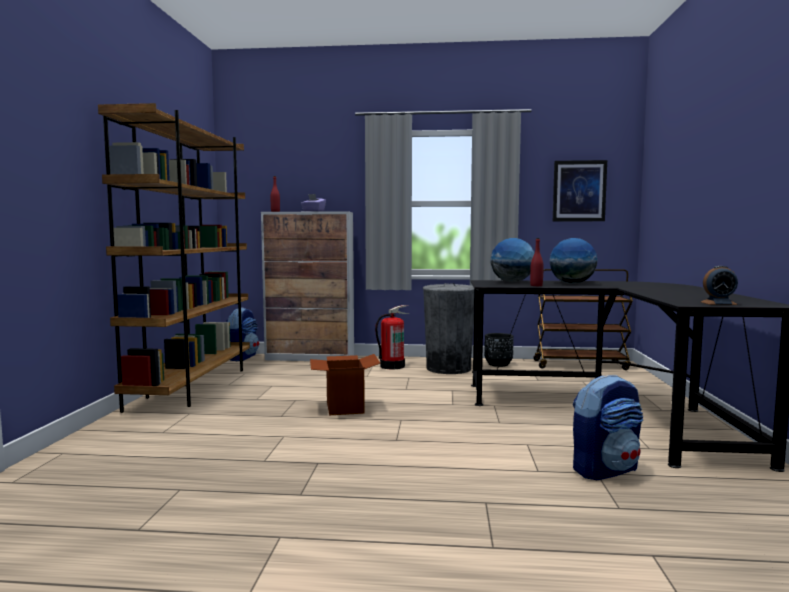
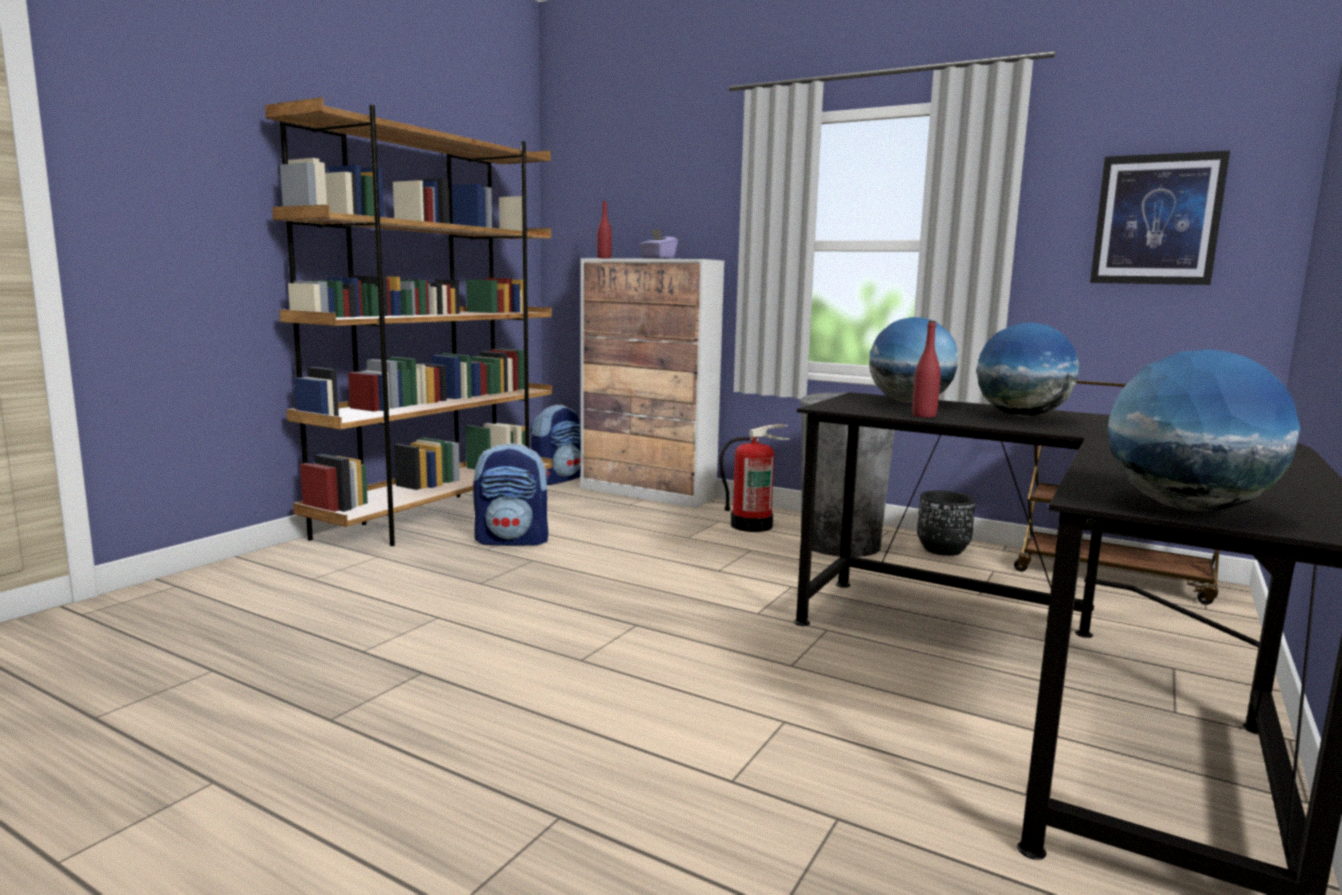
camera: 25 degrees right, 5 degrees up
(344, 407) = (583, 586): cardboard box -> none
(605, 470) = (864, 816): backpack -> backpack (513, 540)
(718, 303) = (1186, 508): alarm clock -> globe

